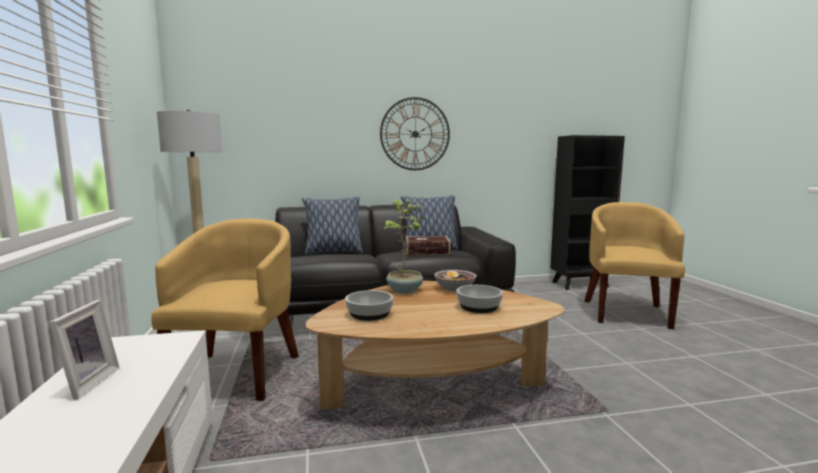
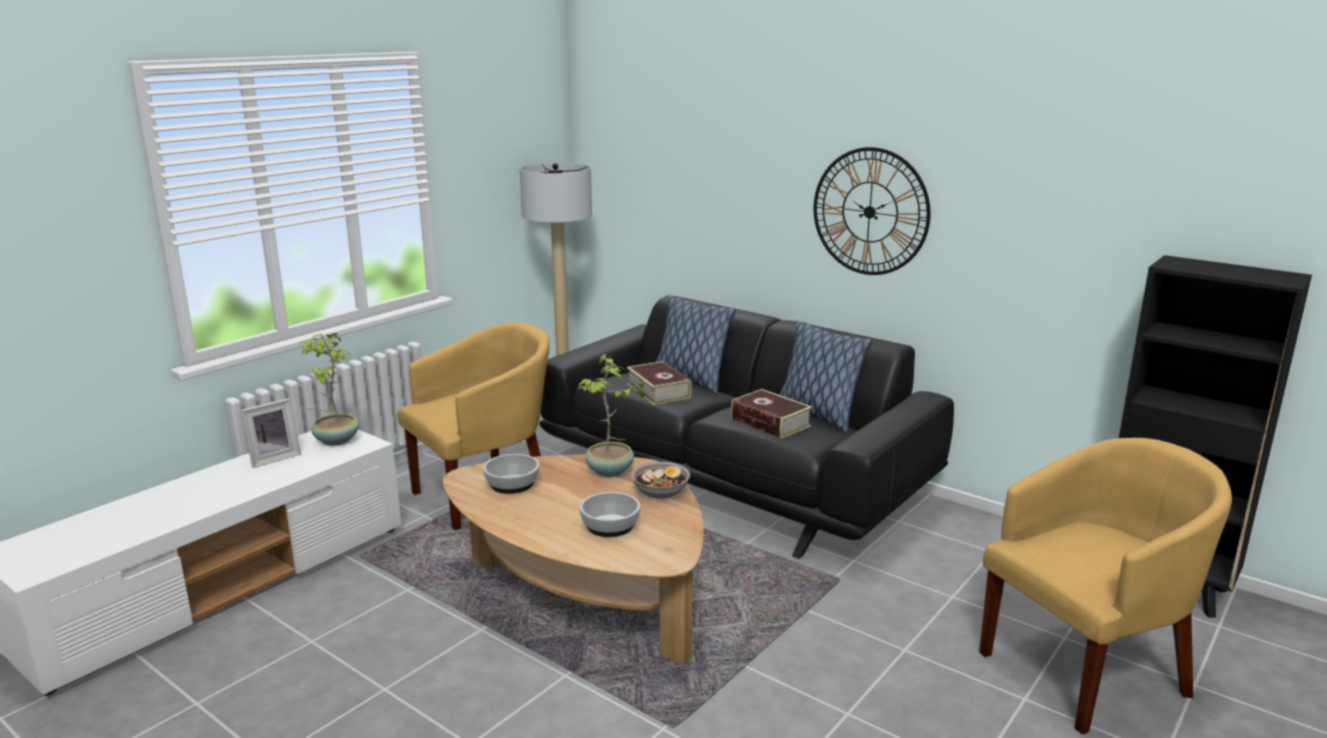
camera: 50 degrees right, 10 degrees up
(135, 348) = (335, 440): none -> potted plant
(337, 255) = (658, 391): none -> book

